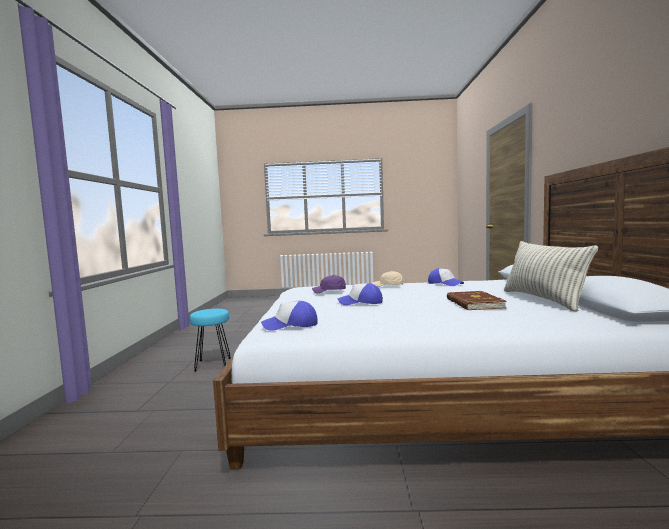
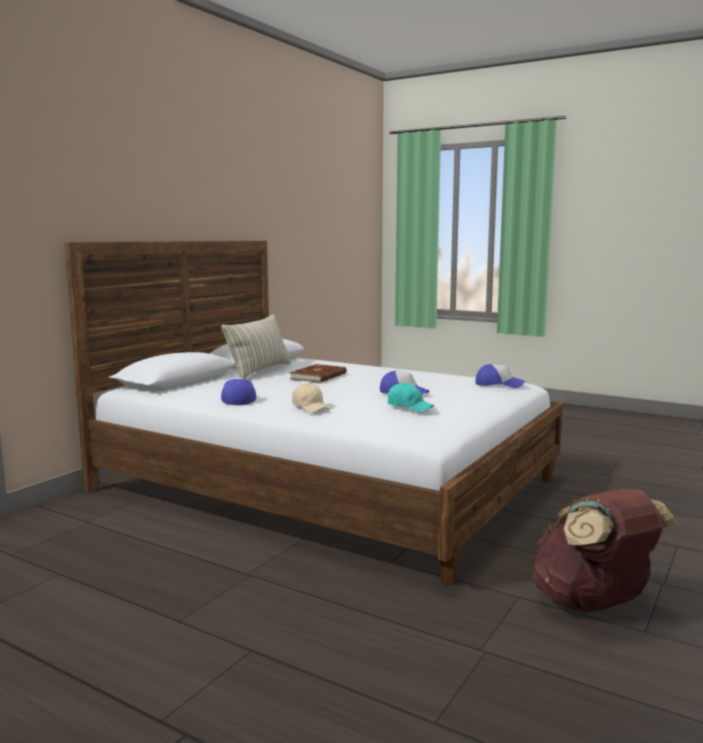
camera: 150 degrees left, 5 degrees up
(213, 364) = (593, 604): turquoise stool -> brown backpack
(329, 291) = (409, 407): purple cap -> turquoise cap

